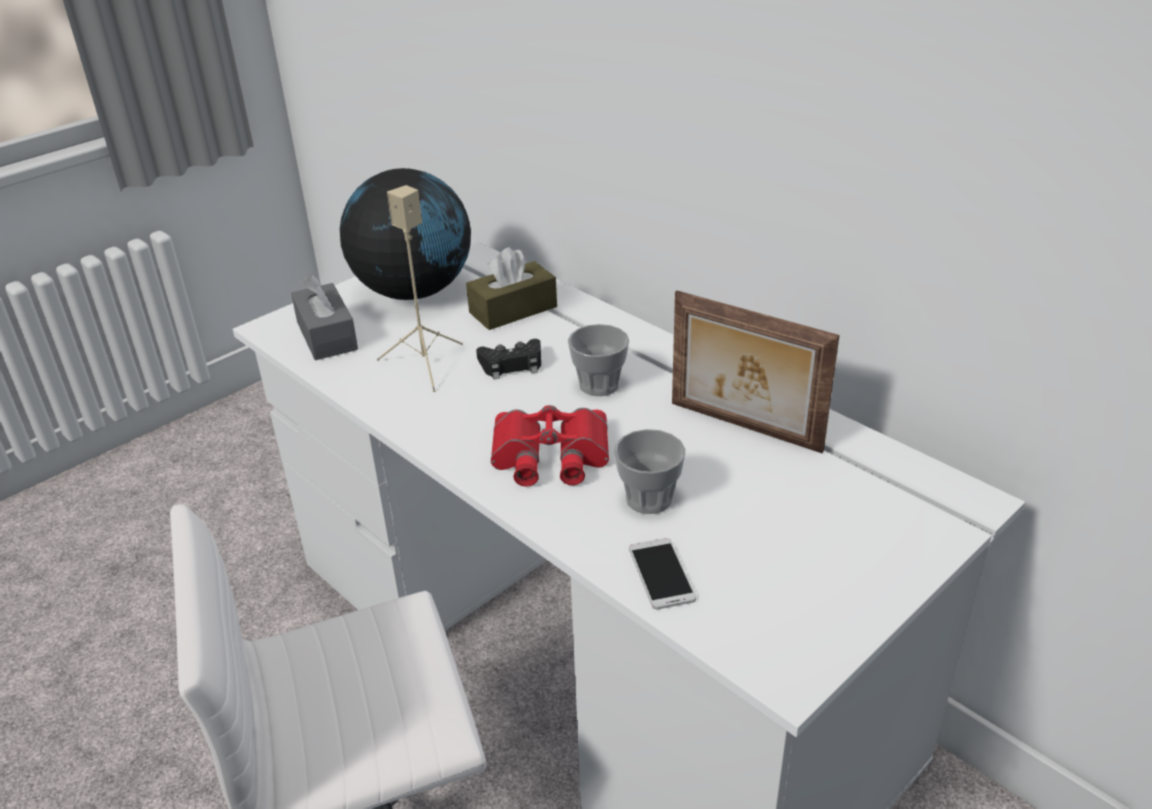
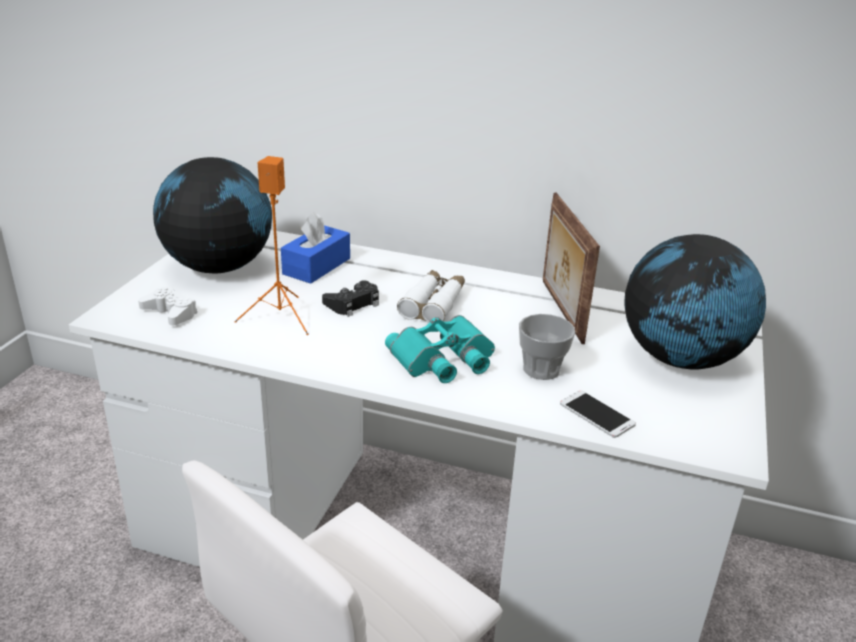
camera: 30 degrees left, 5 degrees down
(327, 336) = (170, 313): grey tissue box -> white game controller
(425, 365) = (281, 317): beige speaker -> orange speaker
(513, 310) = (316, 266): brown tissue box -> blue tissue box
(549, 456) = (444, 359): red binoculars -> turquoise binoculars
(599, 385) = (433, 304): cup -> white binoculars
(743, 428) = (560, 311): picture frame -> picture frame turned 75 degrees clockwise
(840, 532) = (680, 359): none -> globe

